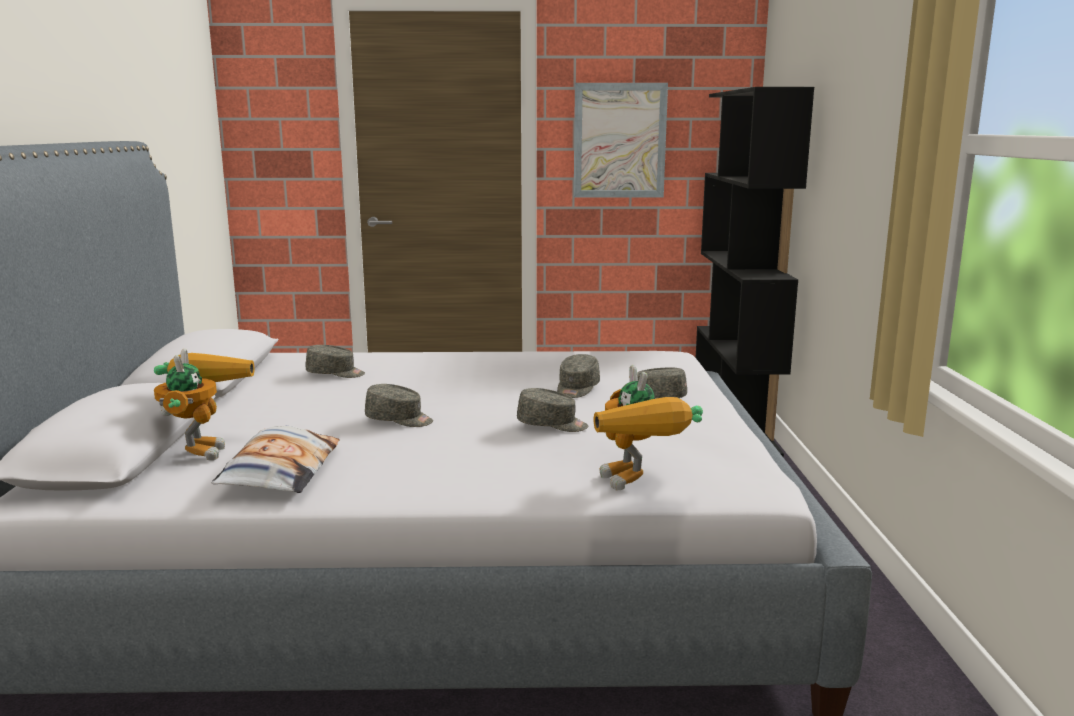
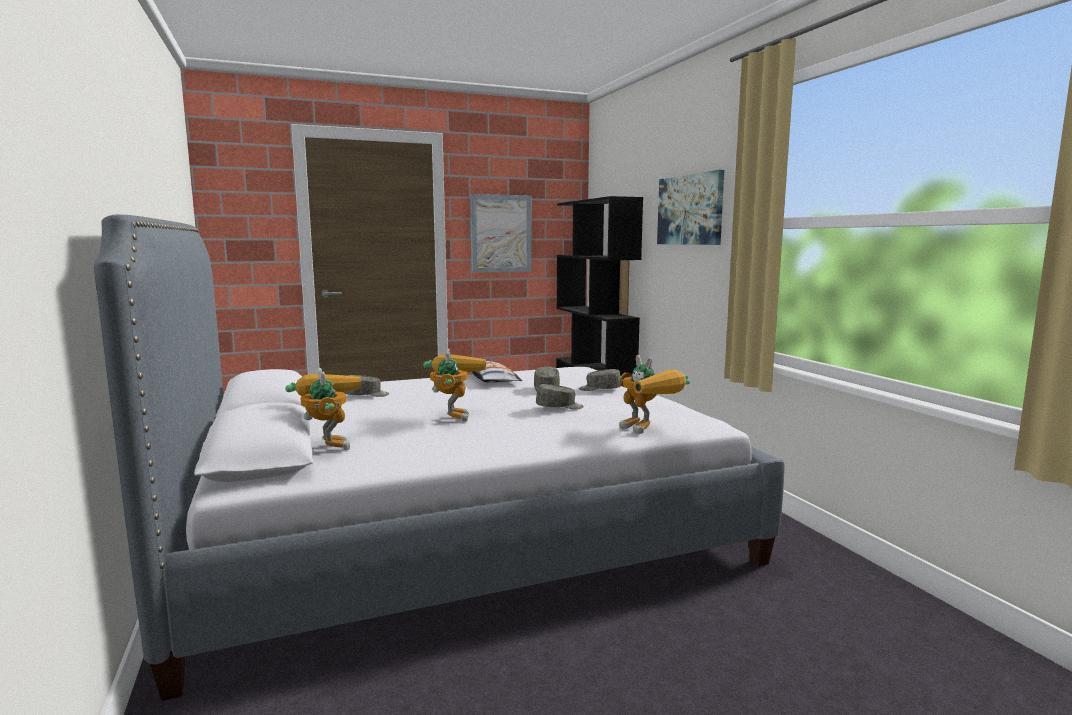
camera: 20 degrees left, 5 degrees down
(280, 471) = (408, 450): pillow -> pillow (492, 379)
(399, 420) = (453, 415): grey cap -> toy robot
(866, 111) = (690, 210): none -> picture

